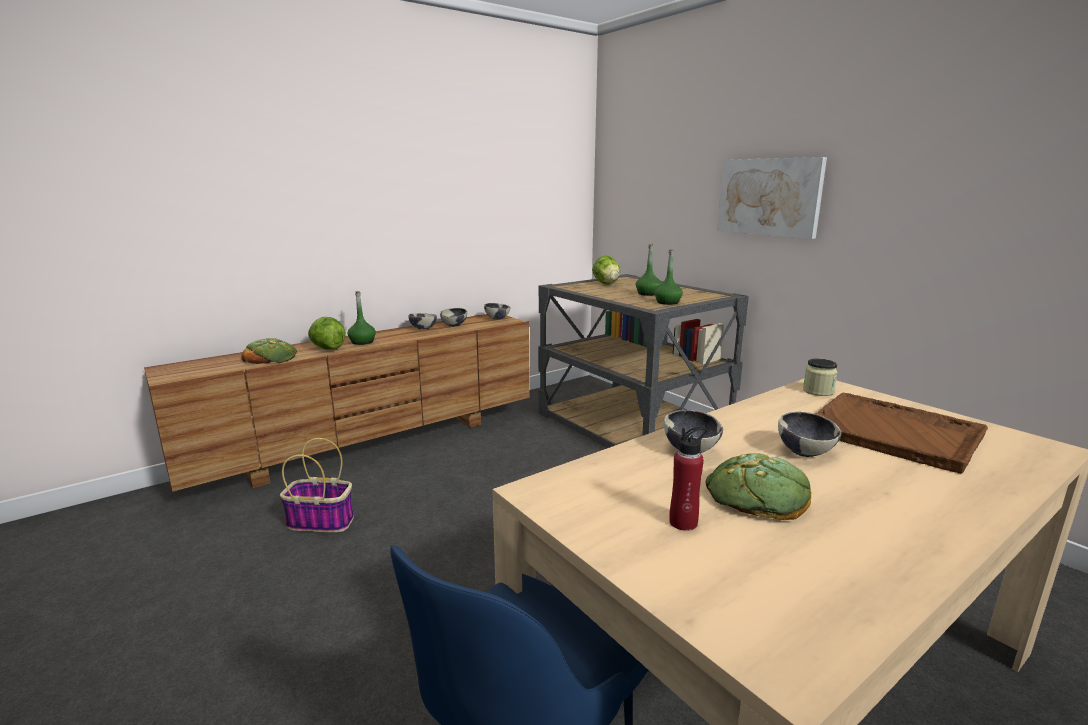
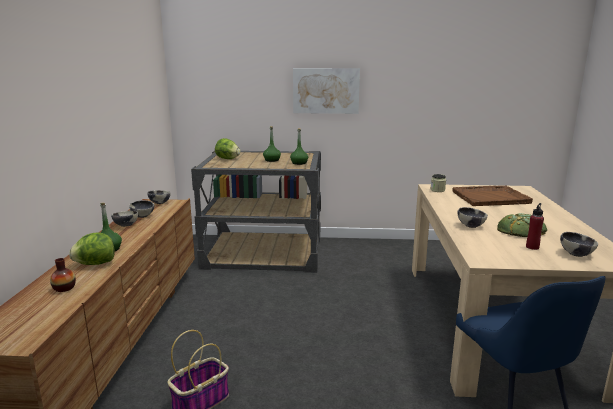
camera: 50 degrees left, 0 degrees up
(270, 357) = (64, 288): bread -> vase
(805, 452) = (492, 212): bowl -> bowl (576, 254)

